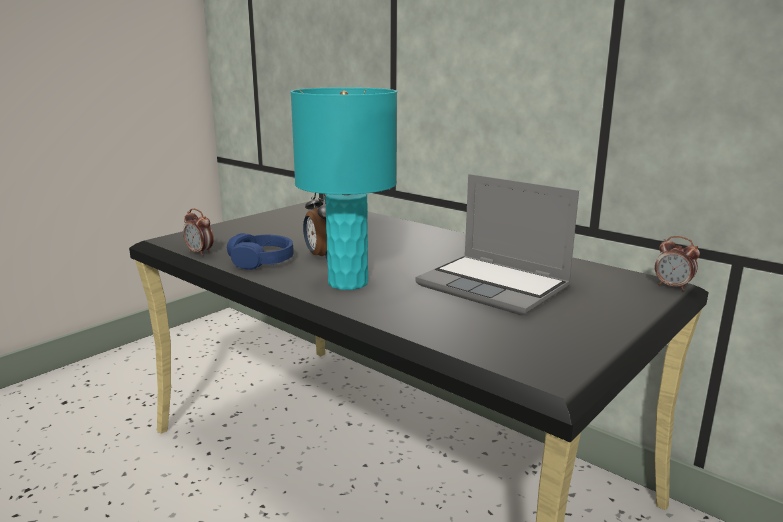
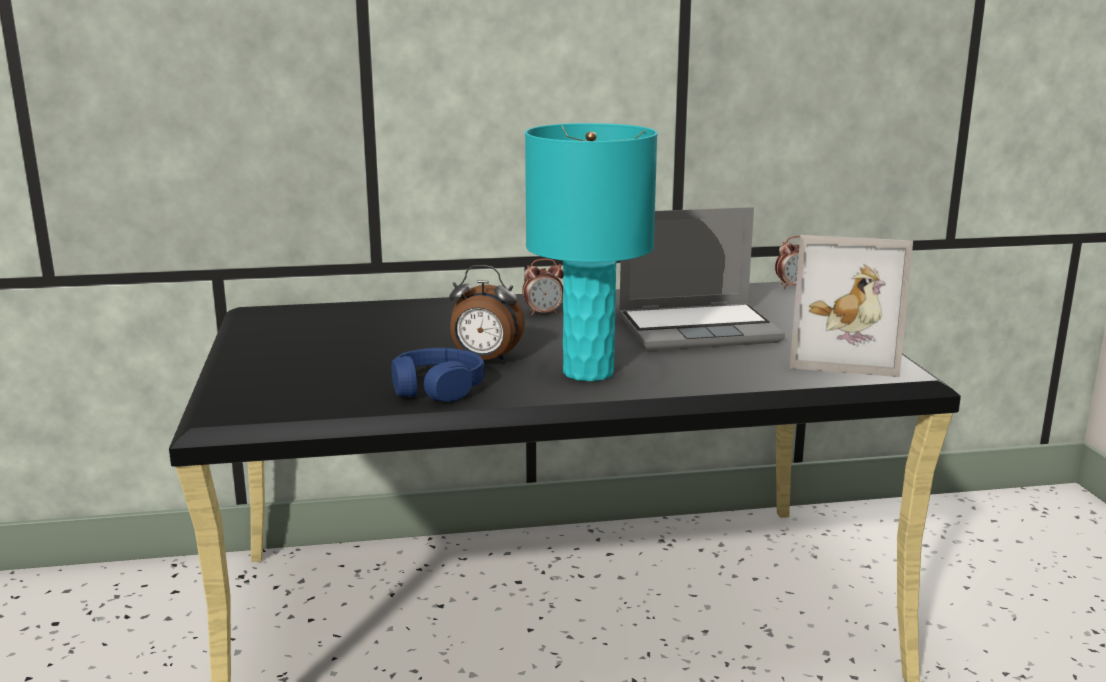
camera: 50 degrees left, 0 degrees up
(200, 253) = (332, 409): alarm clock -> alarm clock (543, 313)
(542, 344) = (843, 356): none -> picture frame

